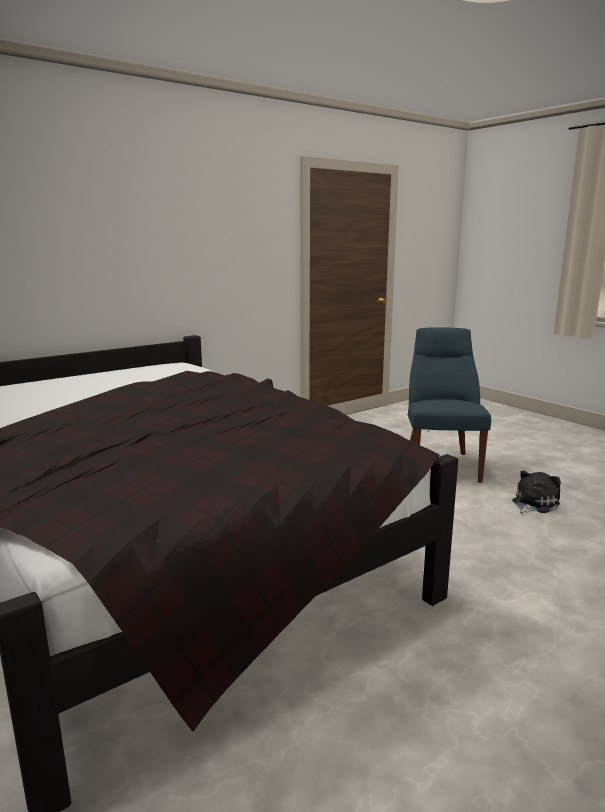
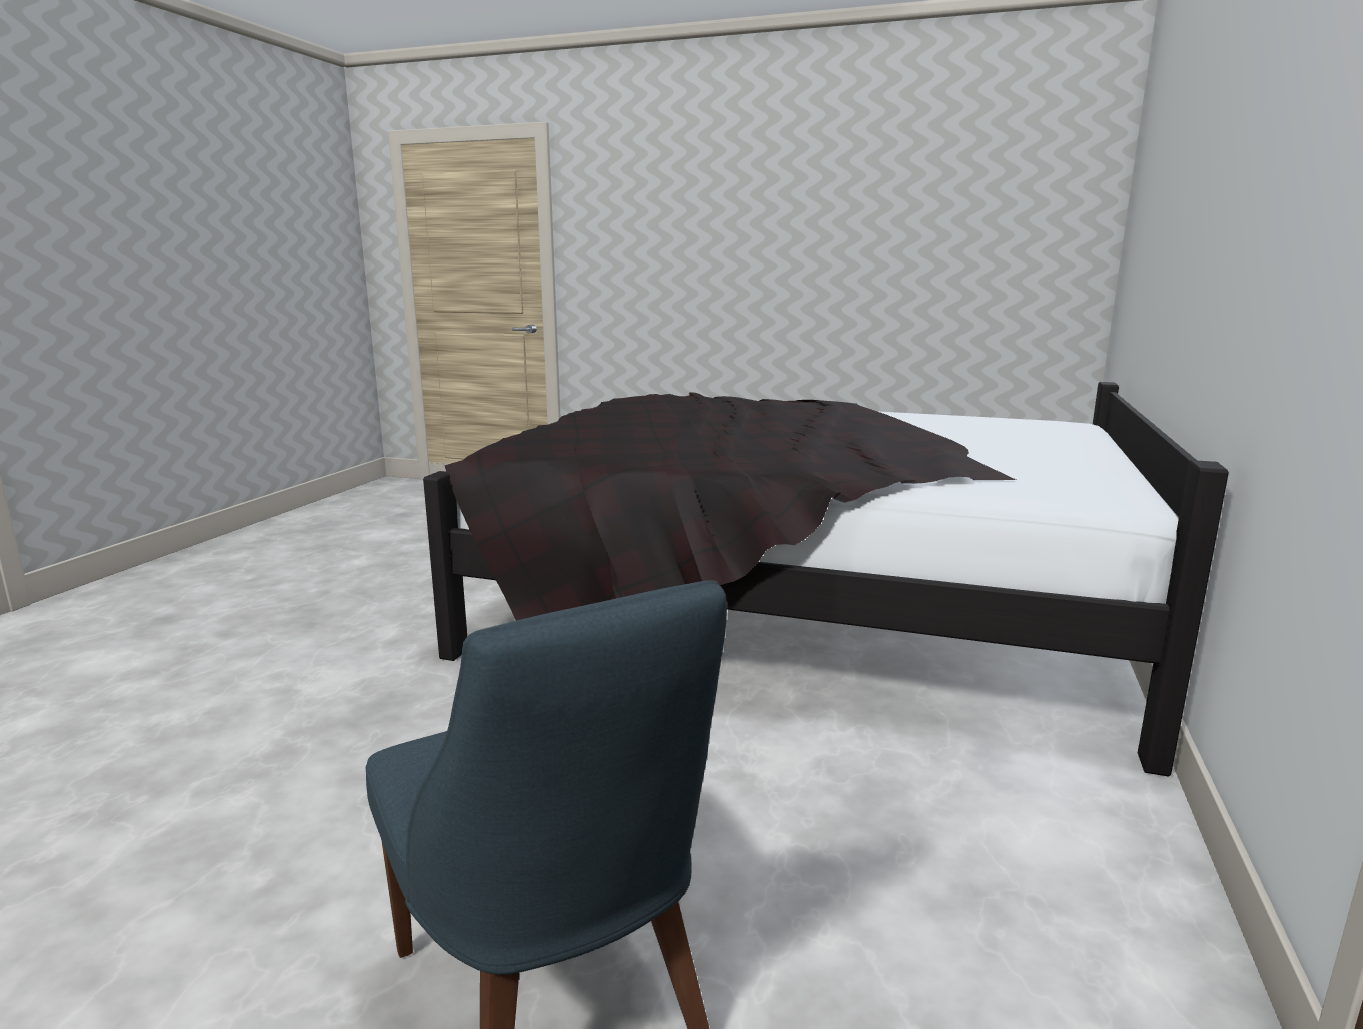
camera: 145 degrees right, 0 degrees up
(533, 504) = (256, 903): plush toy -> none

